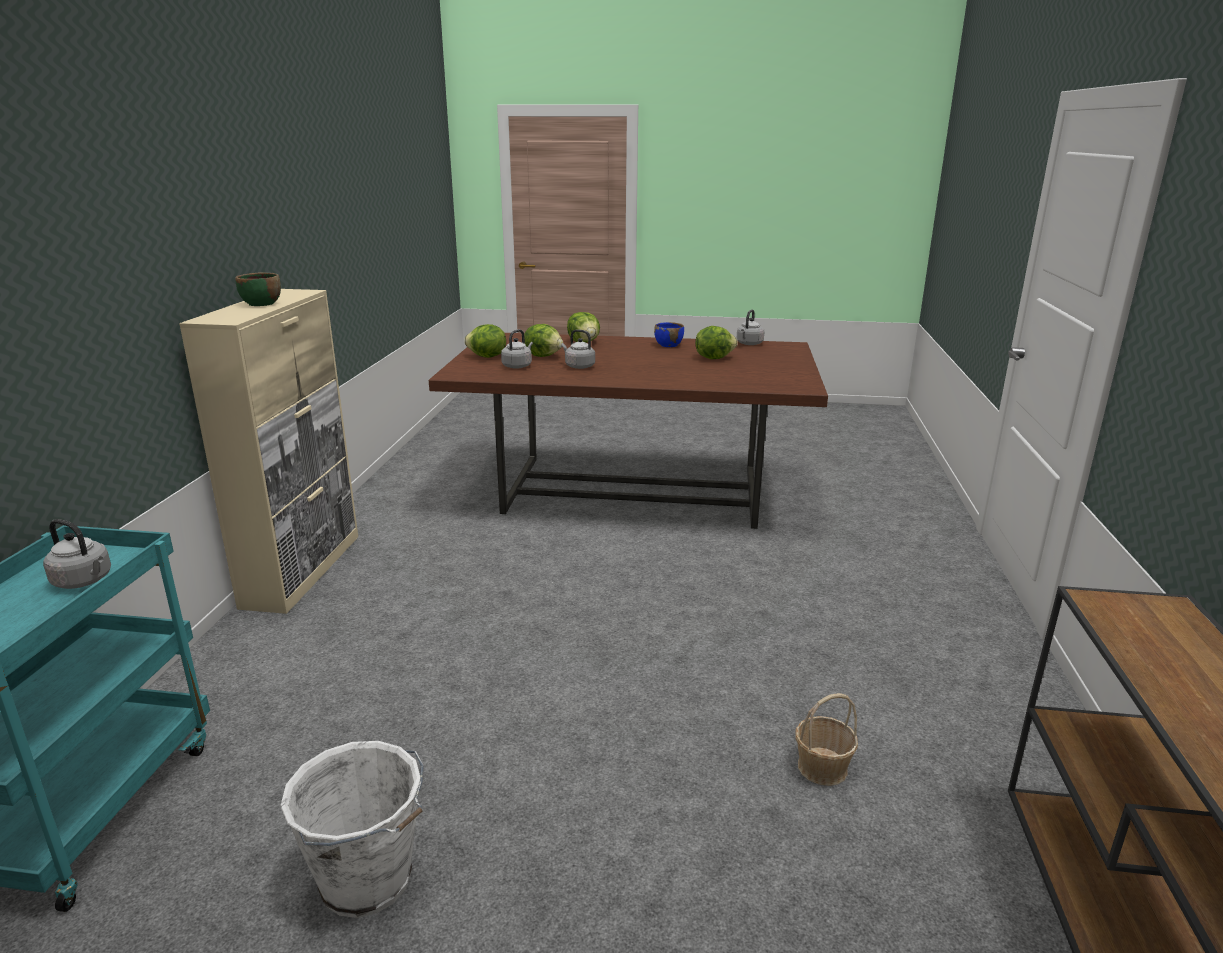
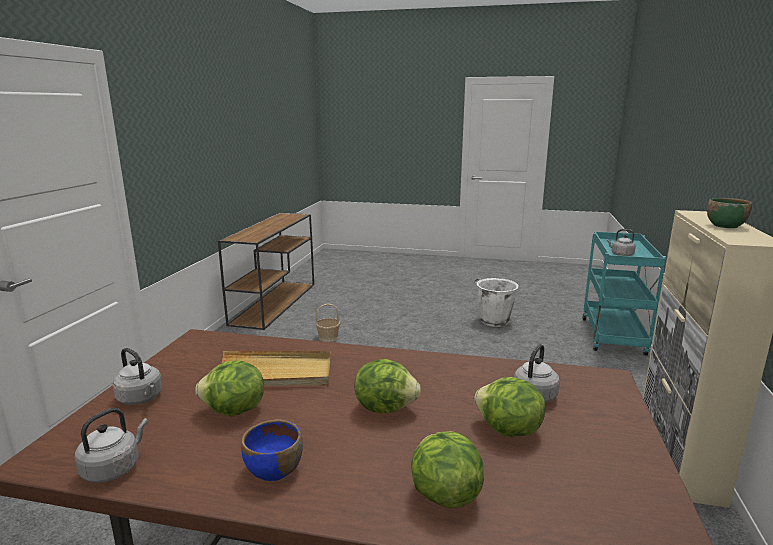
camera: 175 degrees left, 5 degrees down
(487, 357) = (603, 430): lettuce -> lettuce (385, 407)
(578, 366) = (445, 393): grey kettle -> grey kettle (141, 398)
(708, 371) = (274, 373): none -> beige tray

